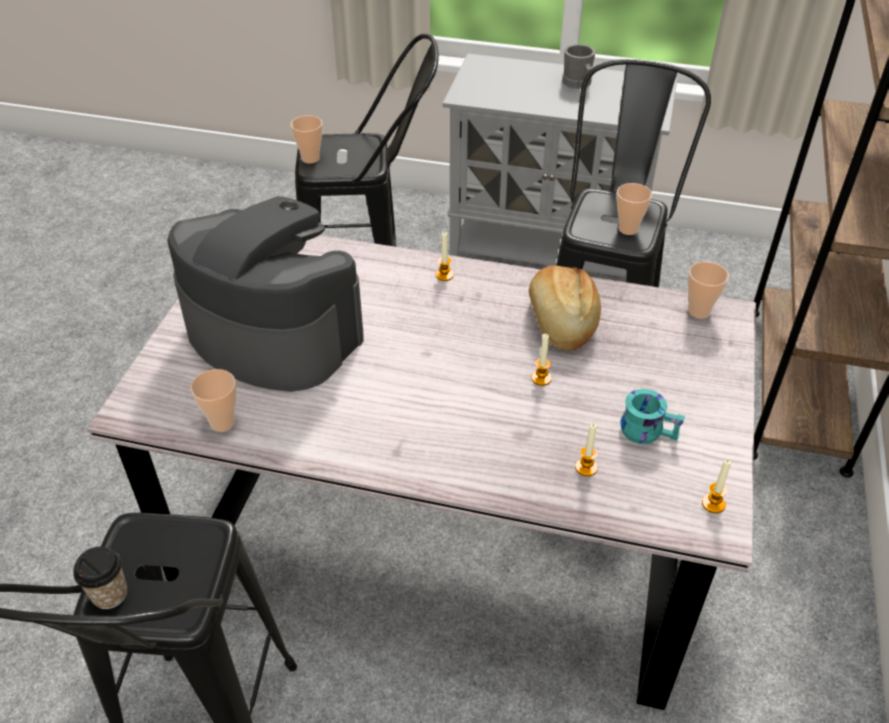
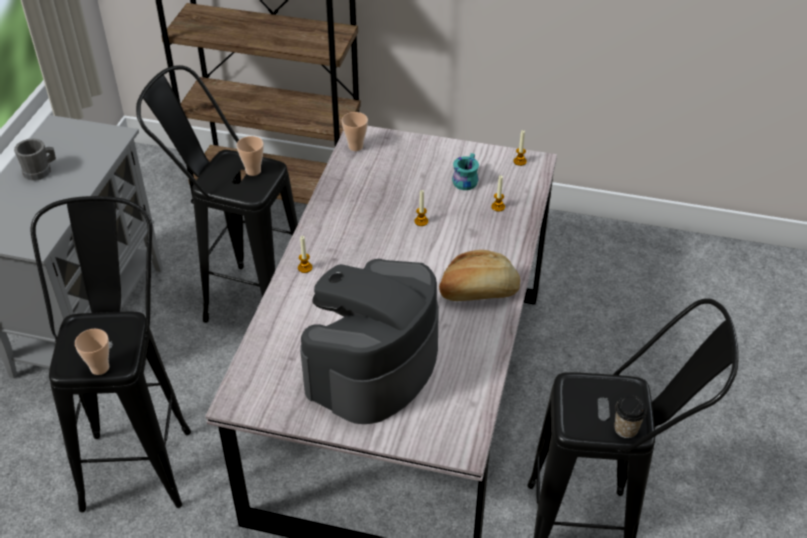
camera: 90 degrees left, 0 degrees up
(222, 423) = (472, 386): cup -> none
(560, 321) = (363, 209): bread -> bread (478, 291)

